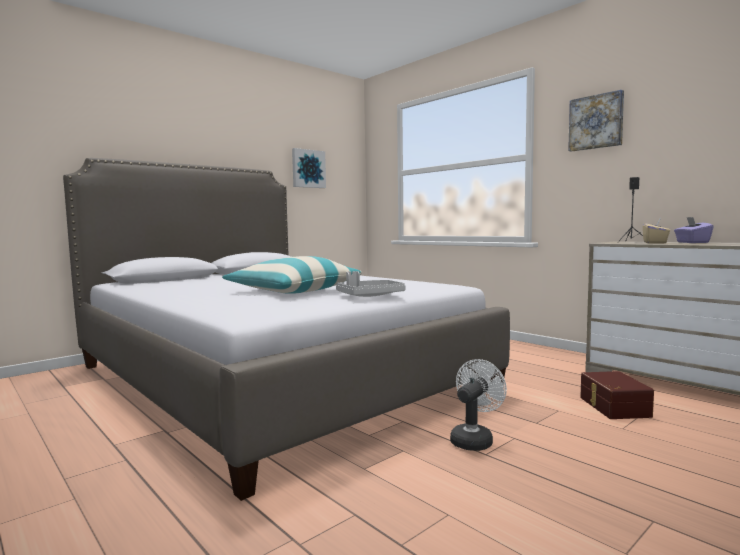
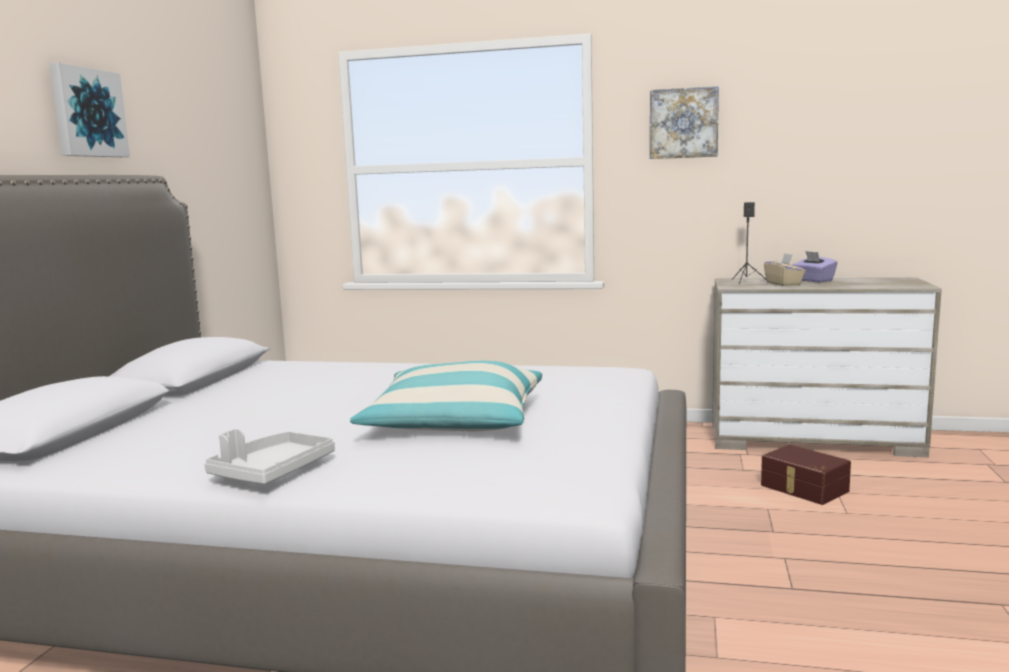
camera: 35 degrees left, 5 degrees up
(308, 169) = (197, 164): picture -> picture (87, 113)
(369, 296) = (596, 413): grey tray -> grey tray (272, 471)
(474, 439) = (755, 574): white fan -> none

